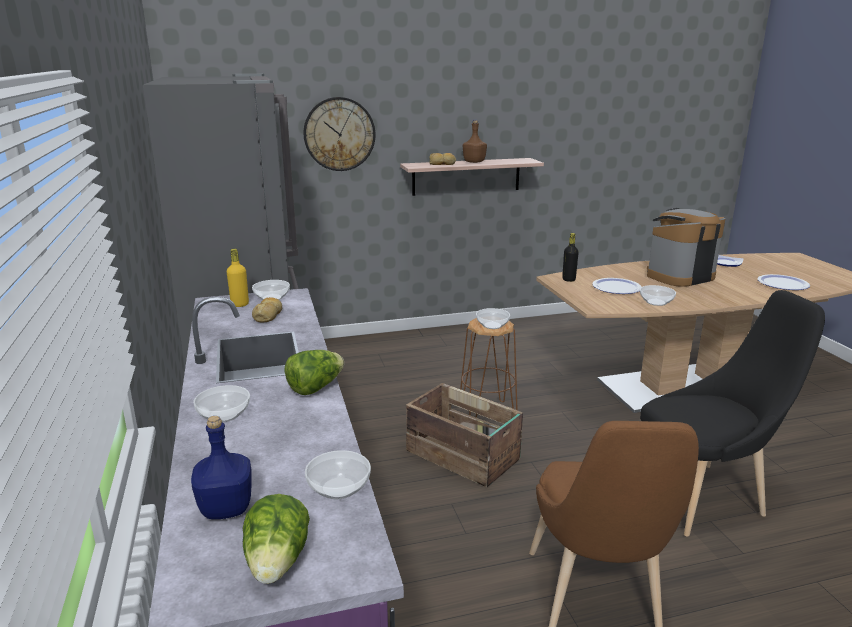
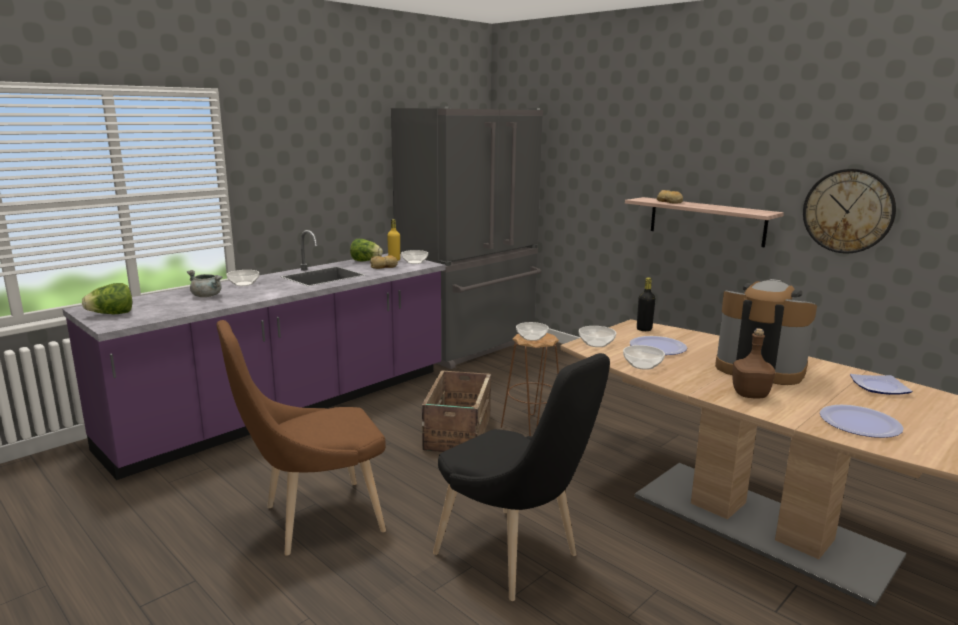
camera: 60 degrees right, 5 degrees down
(226, 508) = (154, 300): blue bottle -> none
(263, 453) = (207, 296): none -> grey cooking pot
(315, 388) = (289, 291): lettuce -> lettuce (366, 261)
(339, 134) = (597, 163): wall clock -> wall clock (848, 211)
(339, 489) = (178, 312): bowl -> bowl (596, 344)
(474, 162) = (703, 205): brown bottle -> brown bottle (749, 394)

